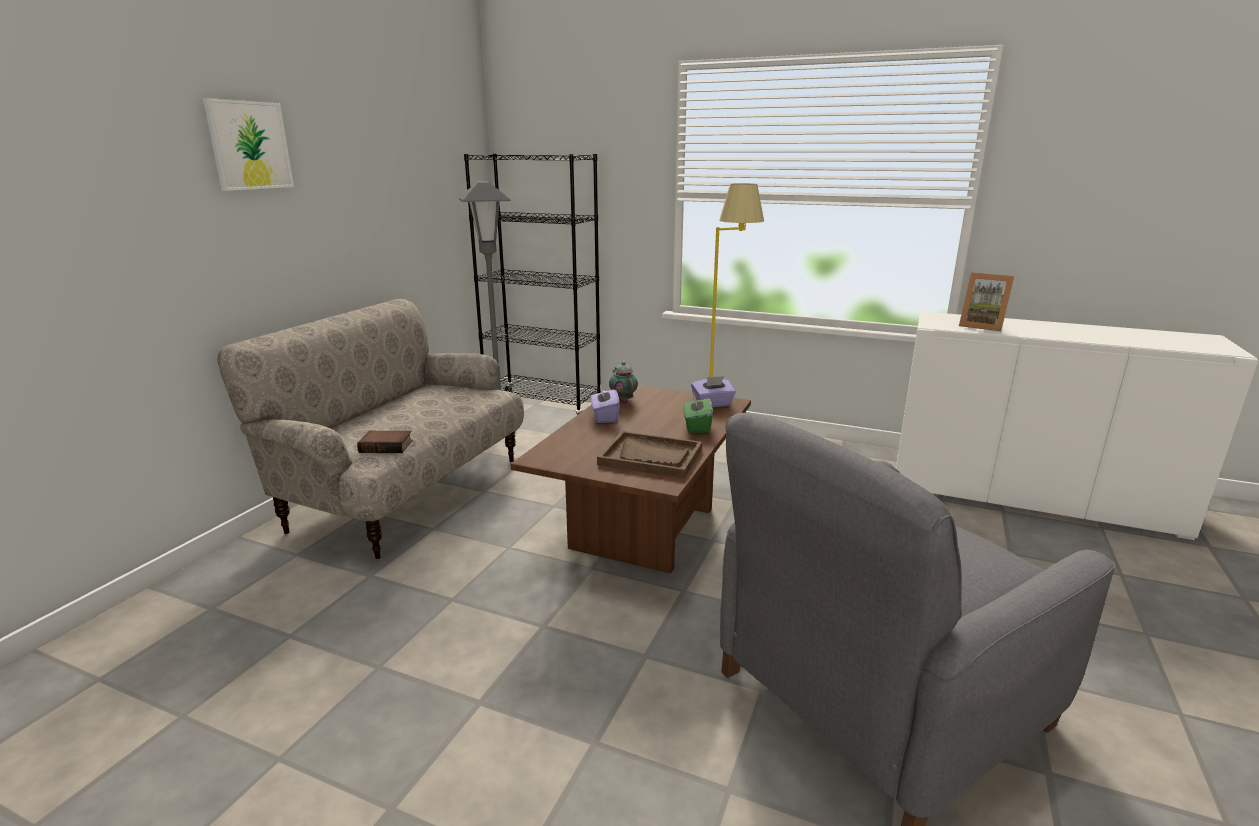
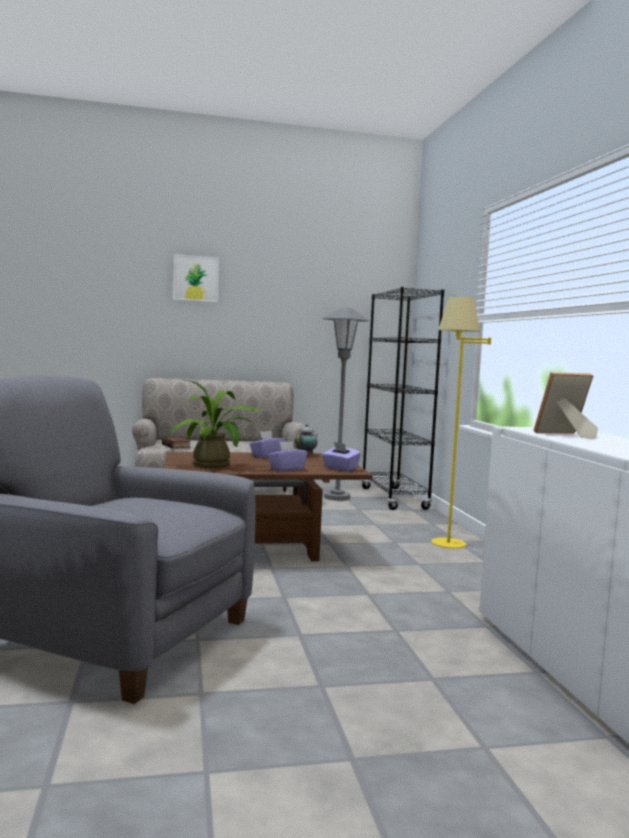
camera: 55 degrees right, 15 degrees down
(651, 457) = (215, 466): brown tray -> potted plant
(696, 426) = (286, 469): green tissue box -> purple tissue box
(981, 326) = (564, 435): picture frame -> picture frame turned 75 degrees clockwise

